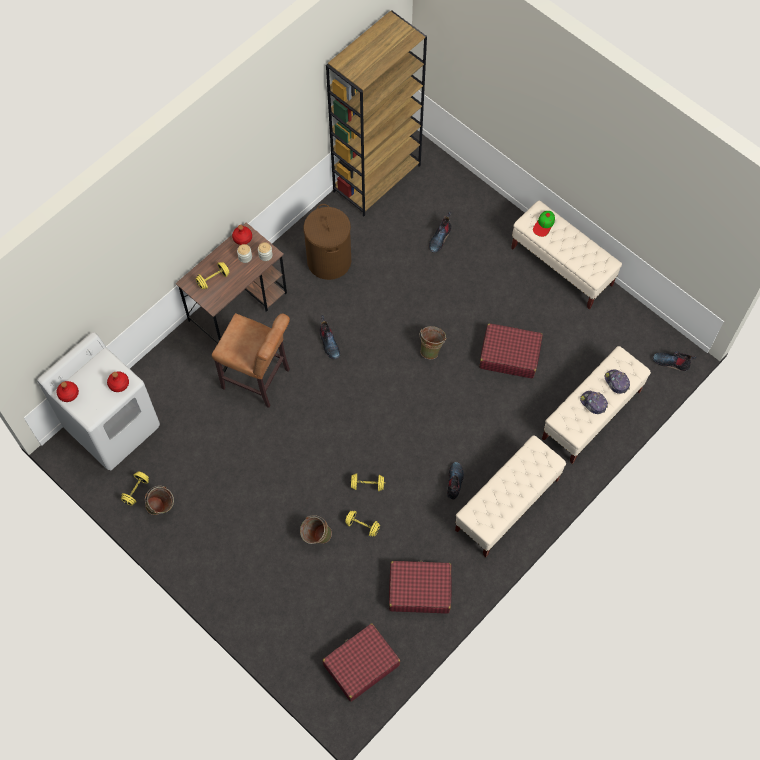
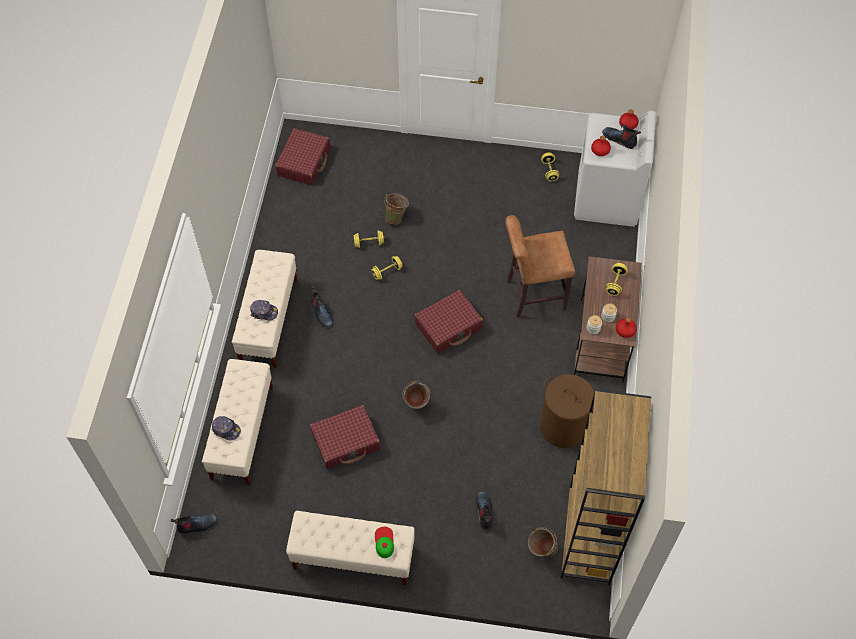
camera: 145 degrees right, 5 degrees down
(162, 509) = (521, 171): green bucket -> green bucket (541, 550)
(329, 343) = (503, 357): boot -> boot (620, 139)
(419, 590) = (296, 227): red suitcase -> red suitcase (448, 326)
(593, 403) = (236, 399): cap -> cap (264, 312)

